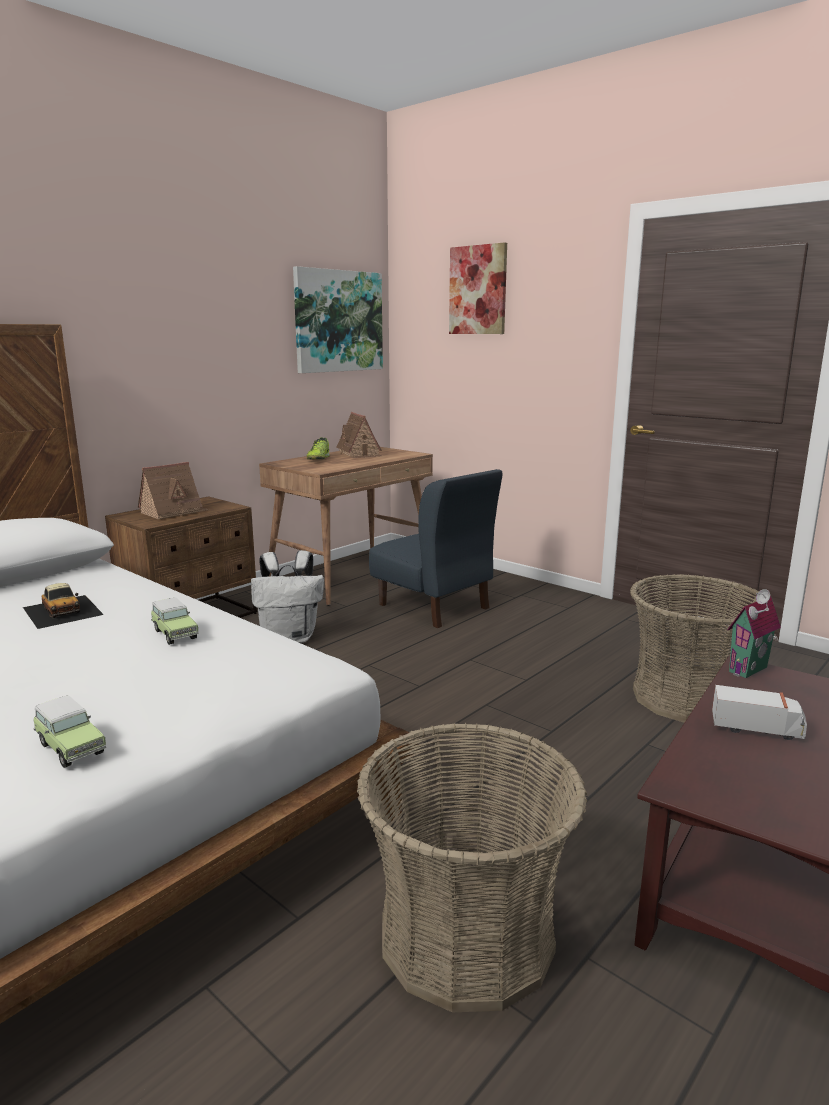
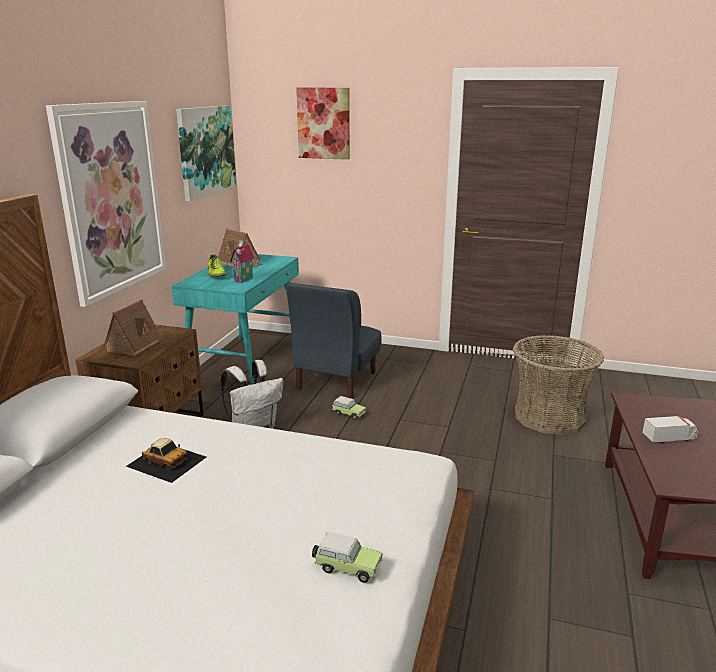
camera: 25 degrees left, 5 degrees up
(174, 633) = (287, 460): toy car -> toy car (348, 414)
(181, 351) = (111, 199): none -> picture
(352, 575) = (246, 364): brown desk -> turquoise desk
(434, 606) = (335, 381): blue chair -> blue chair turned 90 degrees clockwise
(467, 936) = (563, 605): basket -> none
(750, 670) = (631, 401): toy house -> toy house (244, 280)

